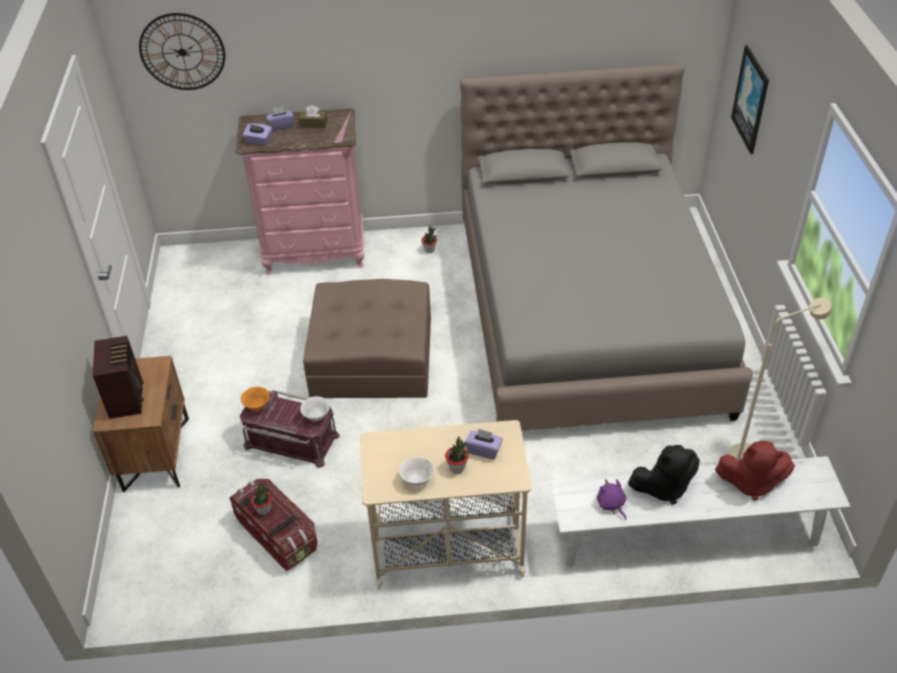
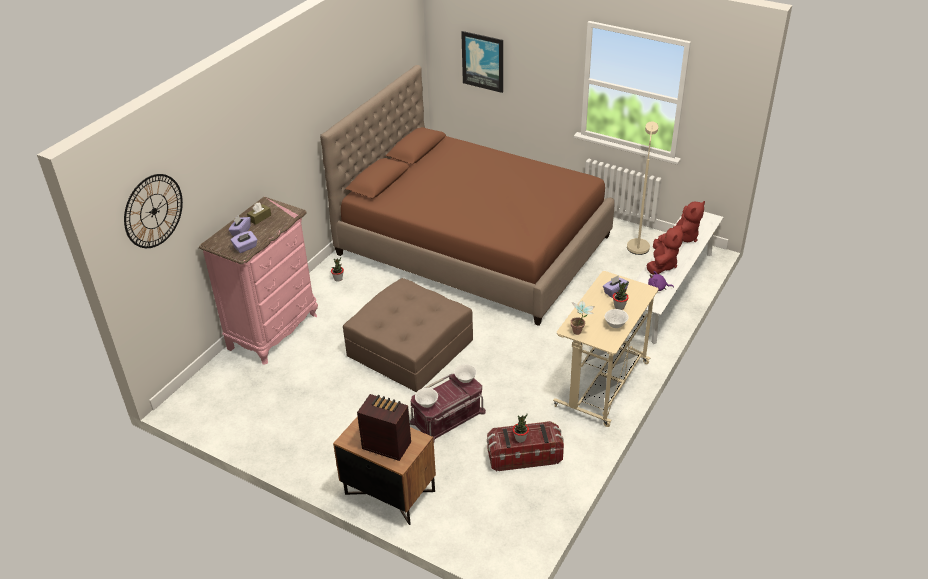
camera: 55 degrees left, 5 degrees down
(257, 407) = (427, 404): orange bowl -> white bowl
(376, 454) = (580, 332): none -> potted plant
(587, 313) = (473, 245): grey bed -> brown bed
(663, 487) = (662, 265): black plush toy -> red plush toy

